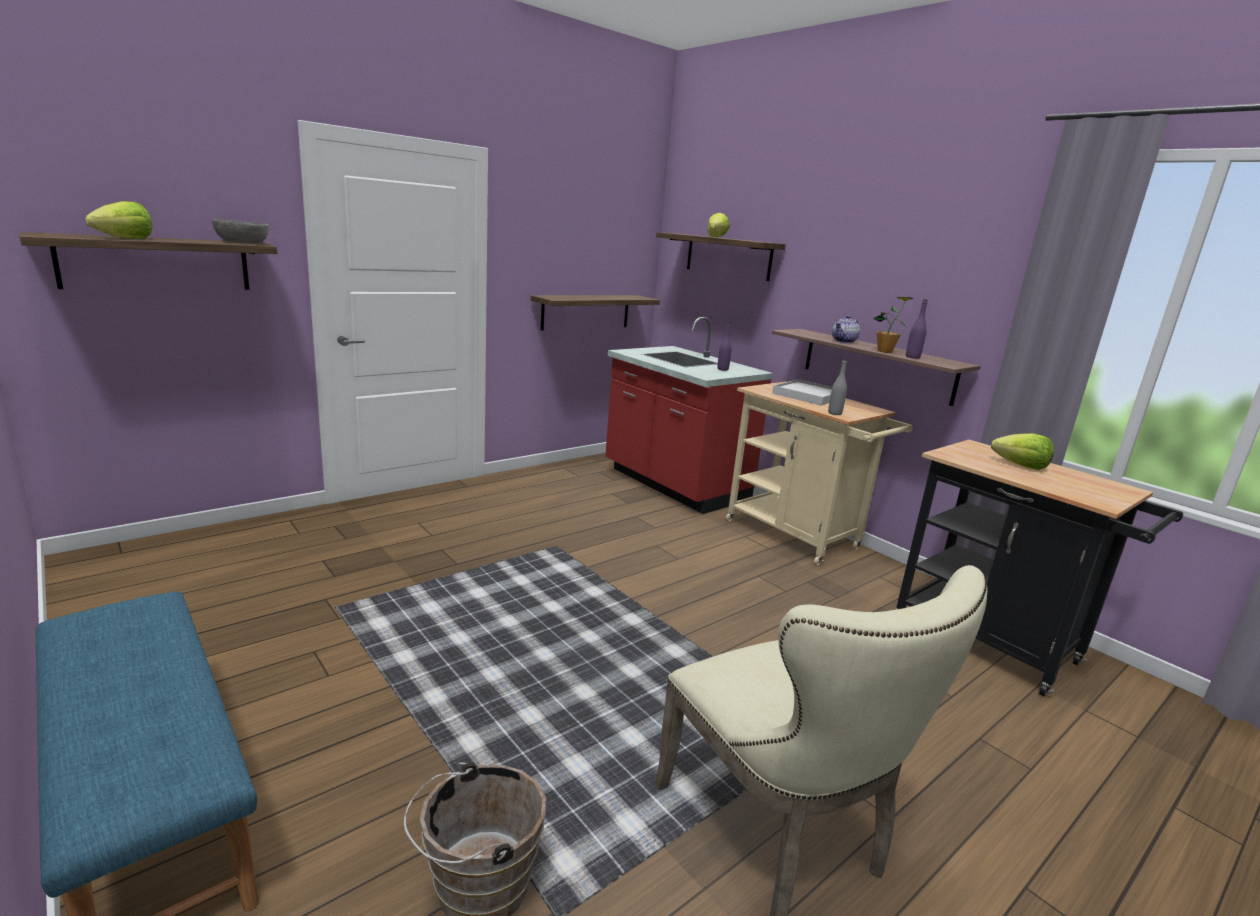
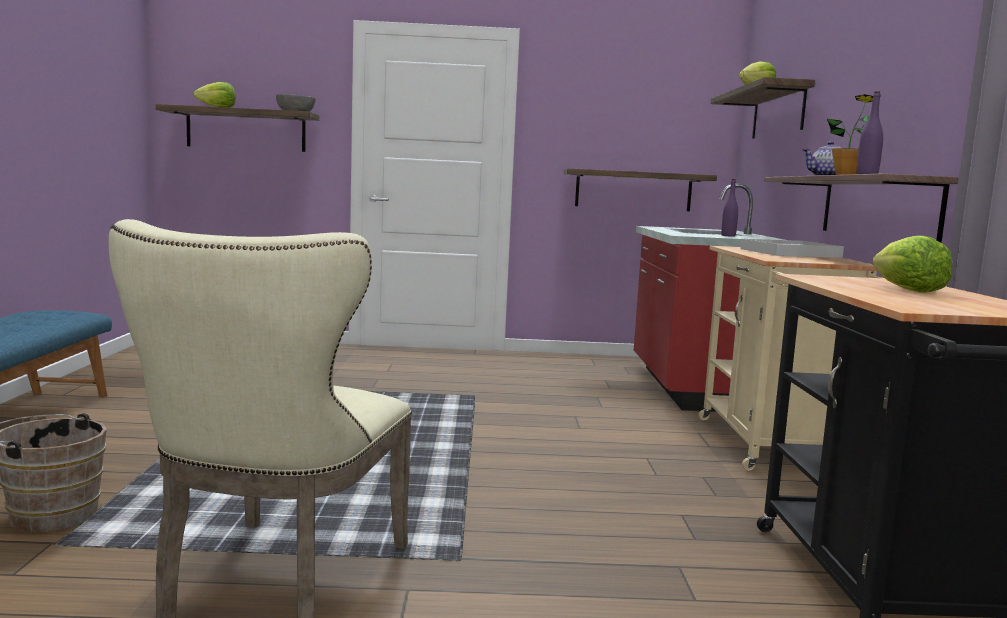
camera: 40 degrees right, 10 degrees down
(834, 413) = (770, 258): grey bottle -> none

